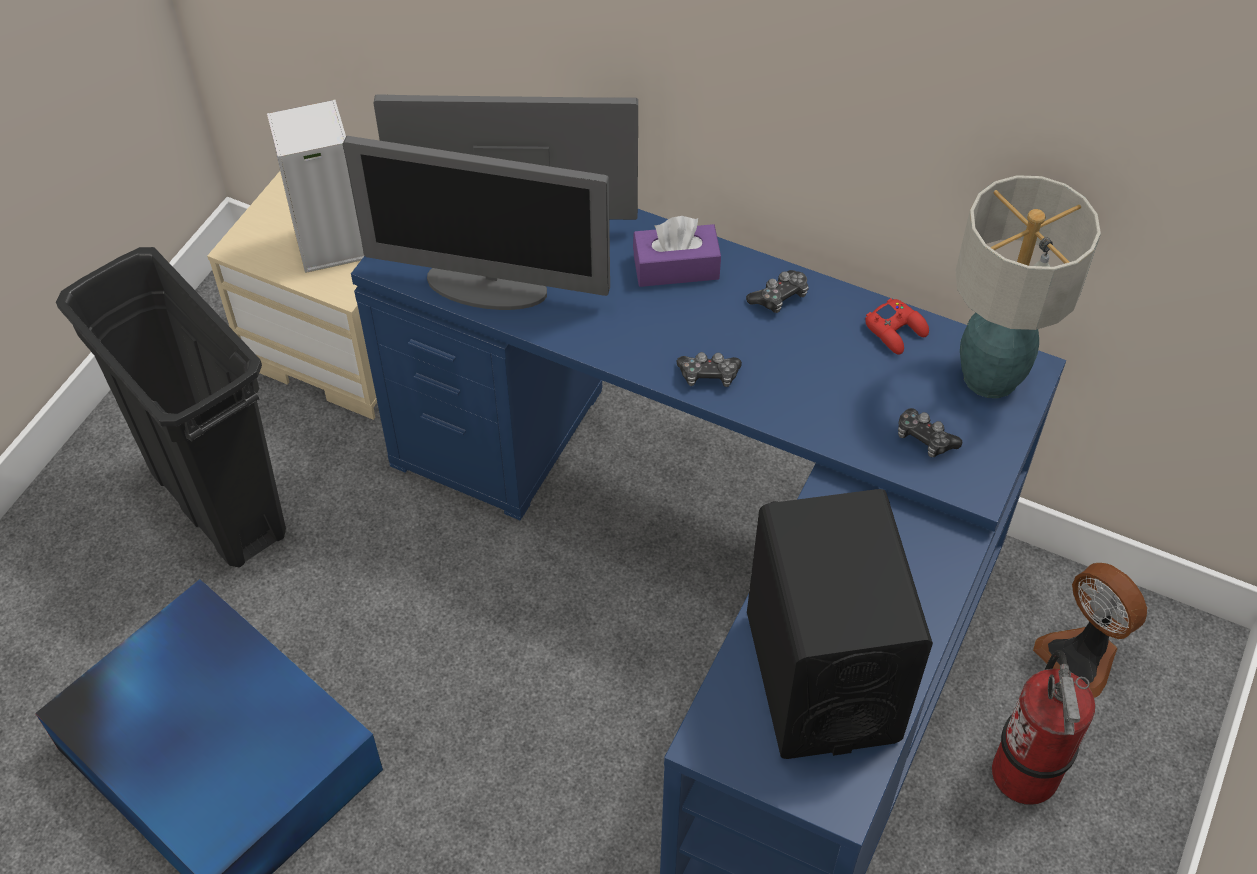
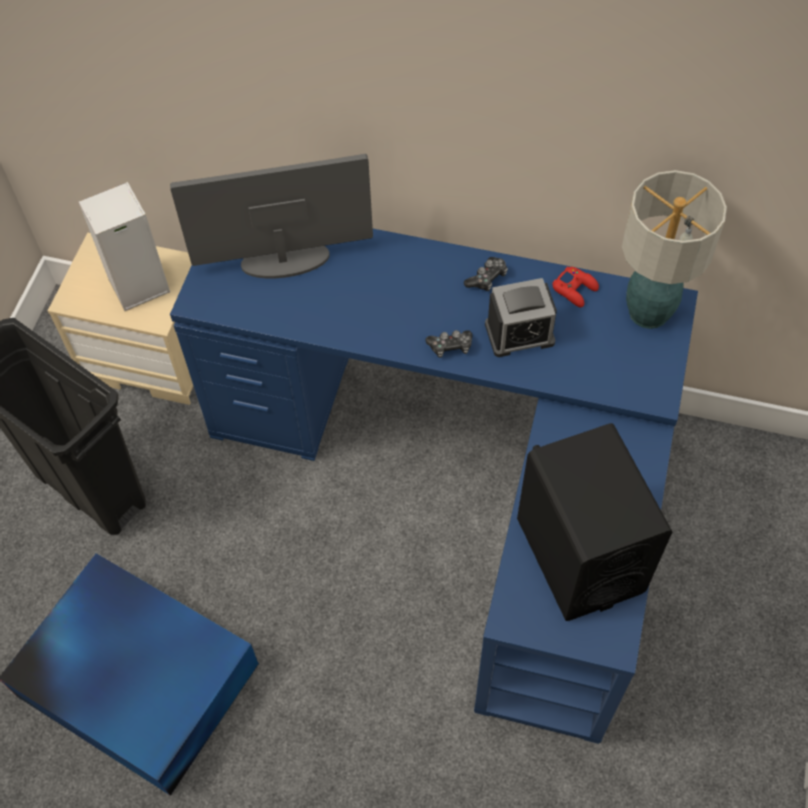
camera: 10 degrees left, 5 degrees up
(488, 286) = (274, 307): monitor -> none
(676, 267) = (407, 268): purple tissue box -> none
(806, 374) = (519, 333): none -> alarm clock
(924, 439) = (613, 367): game controller -> none
(1026, 772) = (705, 576): fire extinguisher -> none
(1081, 656) = (725, 485): fan -> none

